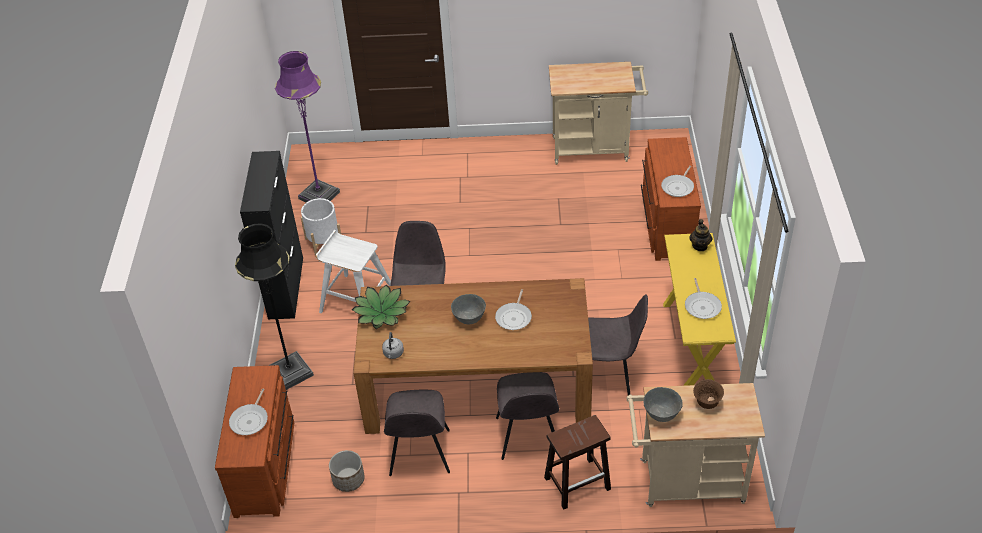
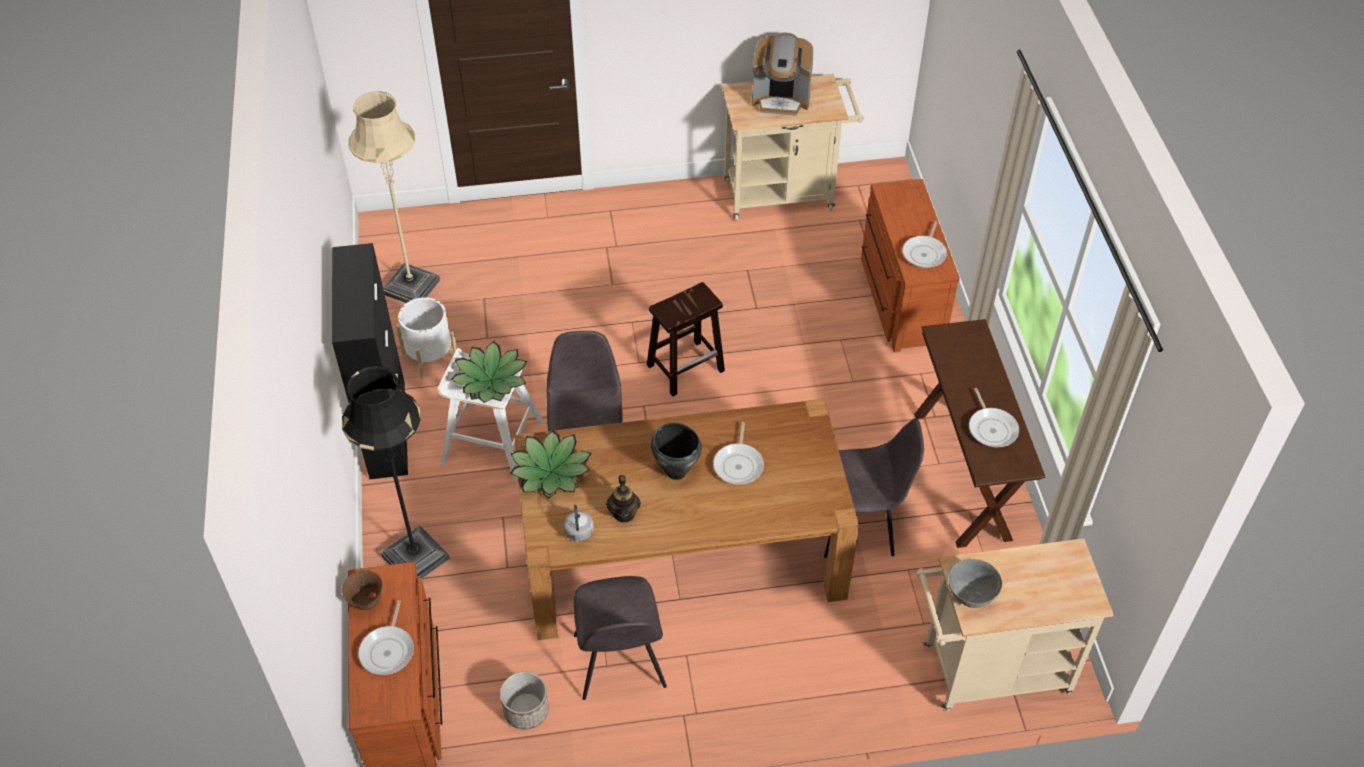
camera: 10 degrees left, 5 degrees up
(319, 195) = (411, 287): purple floor lamp -> beige floor lamp
(354, 252) = (491, 380): none -> potted plant
(469, 318) = (676, 471): grey bowl -> black cooking pot
(528, 437) = (765, 624): grey chair -> none
(578, 483) = (844, 685): brown stool -> brown stool (686, 367)
(589, 76) = (781, 99): none -> coffee machine
(690, 348) = (962, 475): yellow console table -> brown console table
(700, 246) = (972, 340): teapot -> teapot (624, 513)
(707, 404) = (1028, 574): brown bowl -> brown bowl (367, 602)

